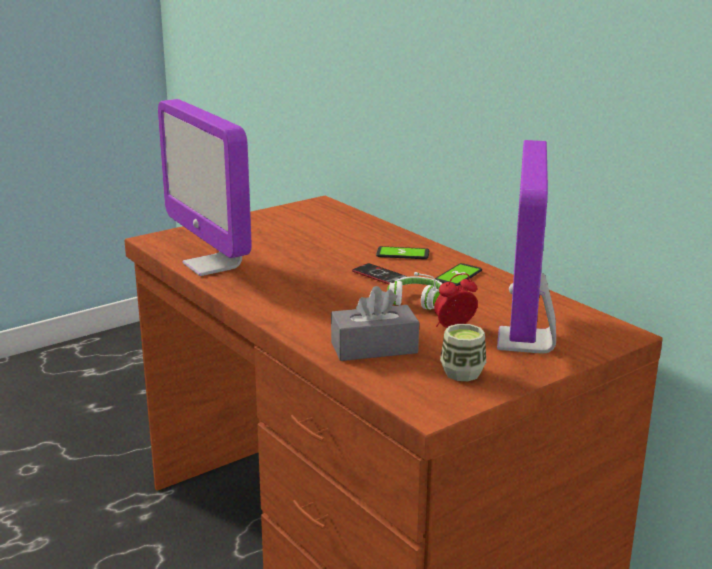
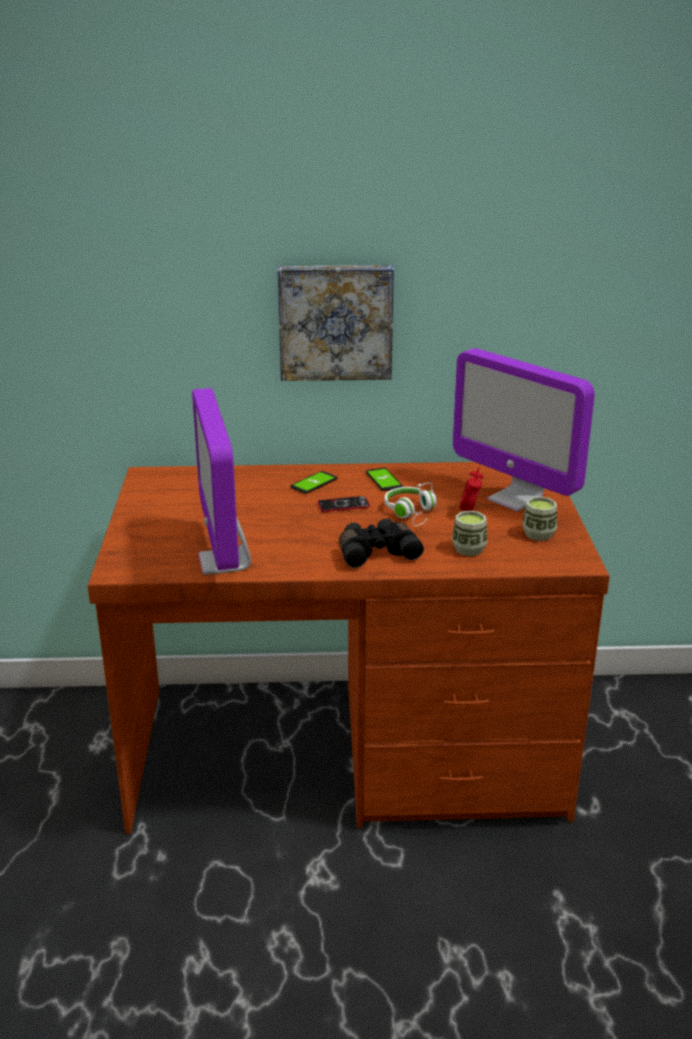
camera: 55 degrees left, 5 degrees up
(212, 265) = (224, 562): monitor -> monitor turned 75 degrees clockwise
(308, 311) = (376, 552): none -> black binoculars
(374, 348) = (469, 549): grey tissue box -> cup
(476, 90) = (335, 321): none -> picture

